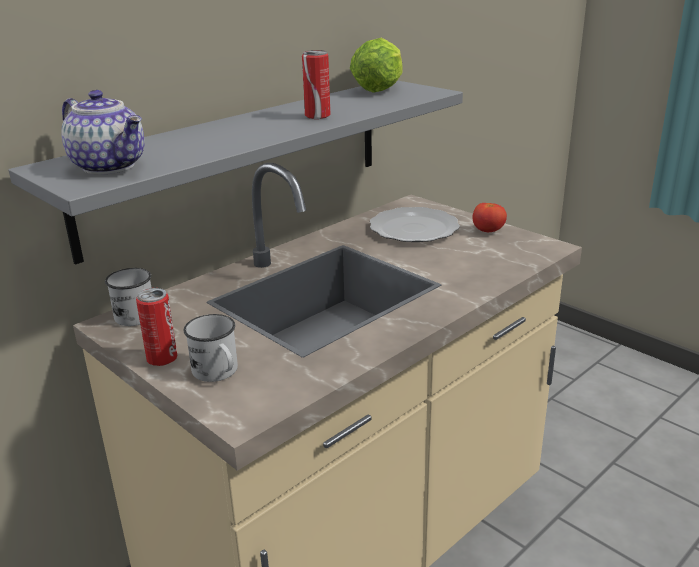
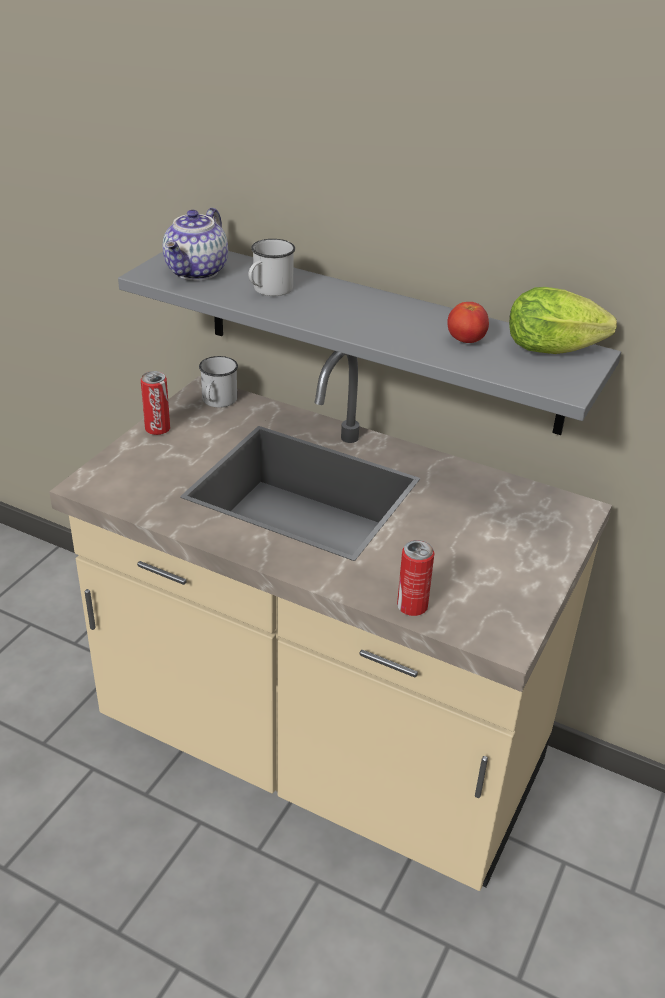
camera: 70 degrees right, 10 degrees up
(218, 373) = (144, 460): white mug -> white mug (268, 290)
(317, 116) = (399, 331): can -> can (412, 606)
(414, 229) = (494, 522): plate -> none
(488, 231) = (524, 583): tomato -> tomato (465, 341)

